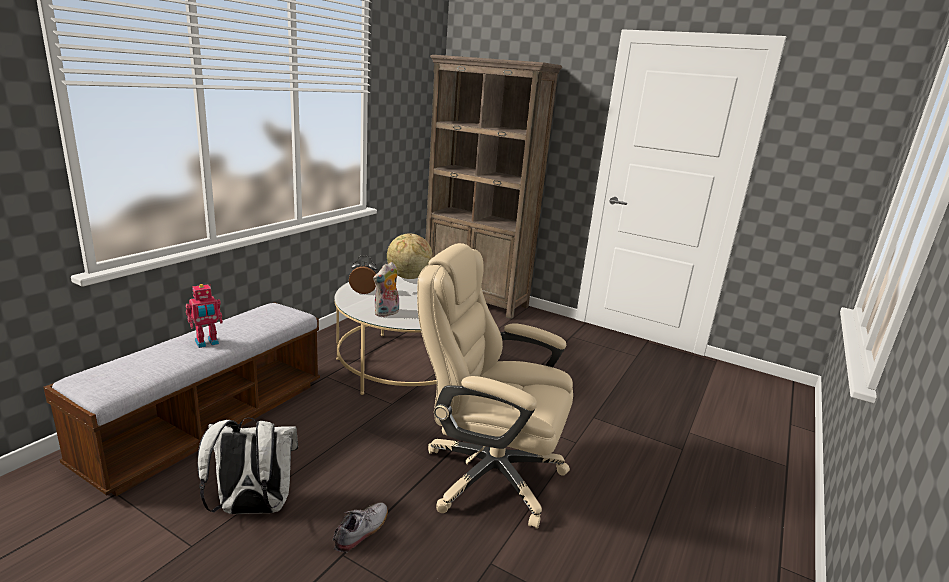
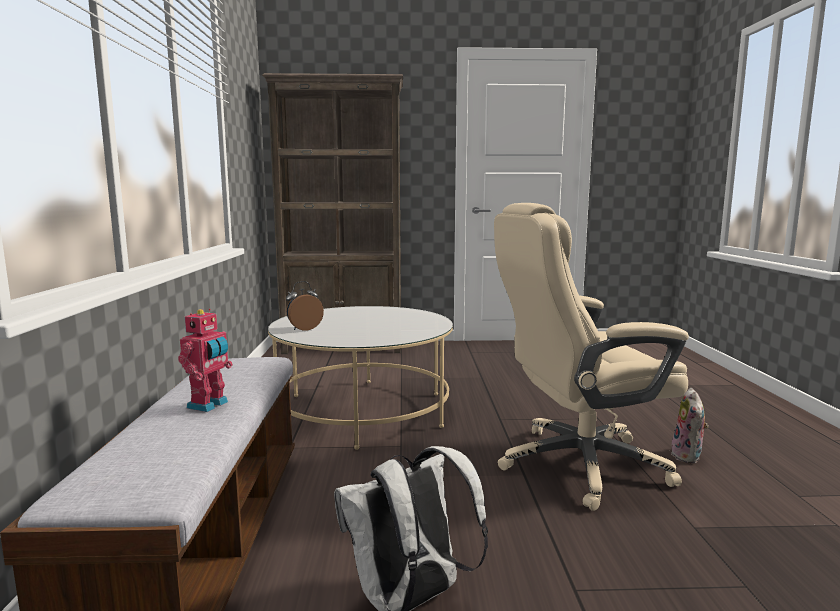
camera: 30 degrees left, 10 degrees down
(362, 530) = (555, 559): shoe -> none
(387, 313) = (367, 337): plush toy -> plush toy (688, 456)
(408, 277) = (326, 312): globe -> none

